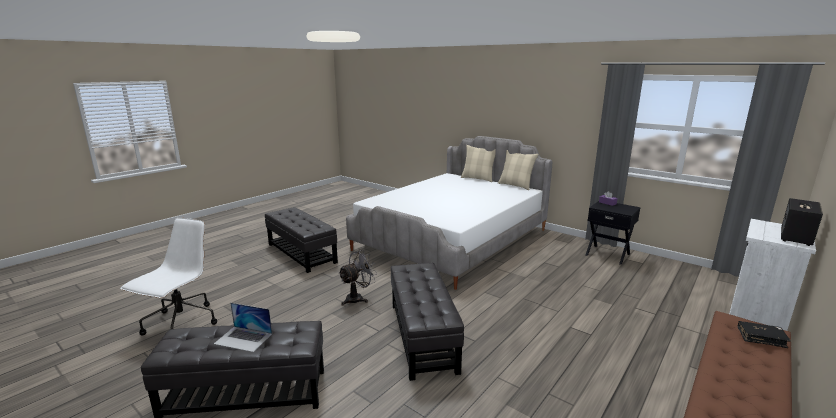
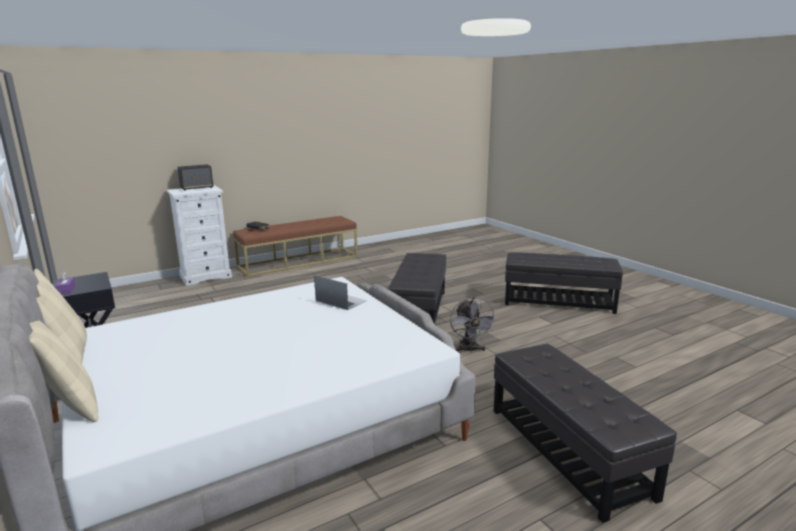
camera: 160 degrees left, 0 degrees up
(181, 324) = (667, 354): white office chair -> none
(243, 338) = (558, 259): laptop -> laptop (340, 300)
(358, 298) = (469, 350): grey fan -> grey fan turned 75 degrees counterclockwise

